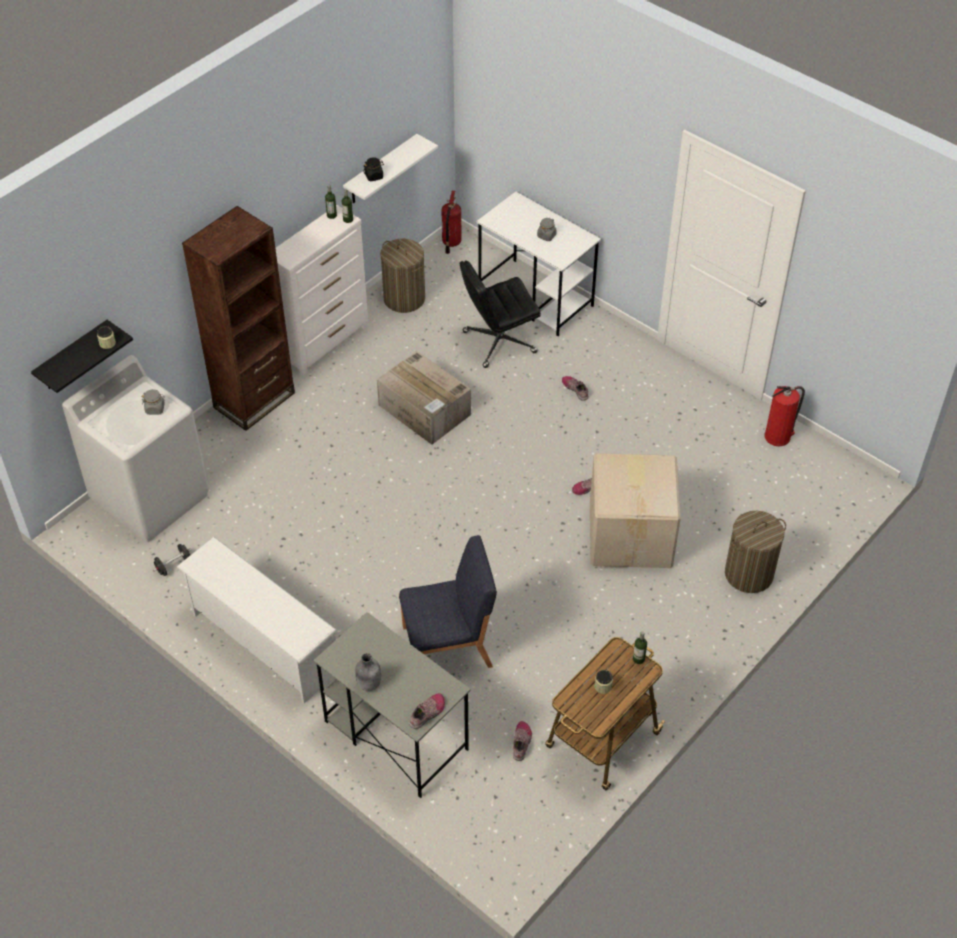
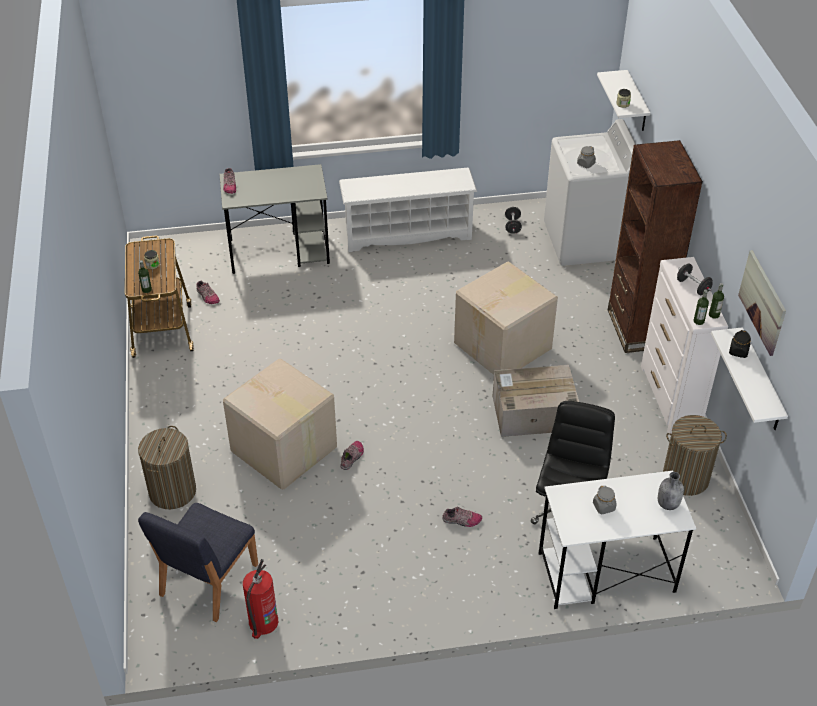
camera: 130 degrees right, 5 degrees down
(72, 357) = (636, 102): black shelf -> white shelf
(307, 239) = (693, 286): none -> black dumbbell
(354, 134) = (762, 302): none -> picture
(362, 471) = (504, 346): none -> cardboard box
(368, 684) = (278, 175): grey bottle -> grey bottle (667, 503)
(448, 646) = (310, 305): blue chair -> blue chair (207, 580)
(451, 243) = (743, 559): fire extinguisher -> none

